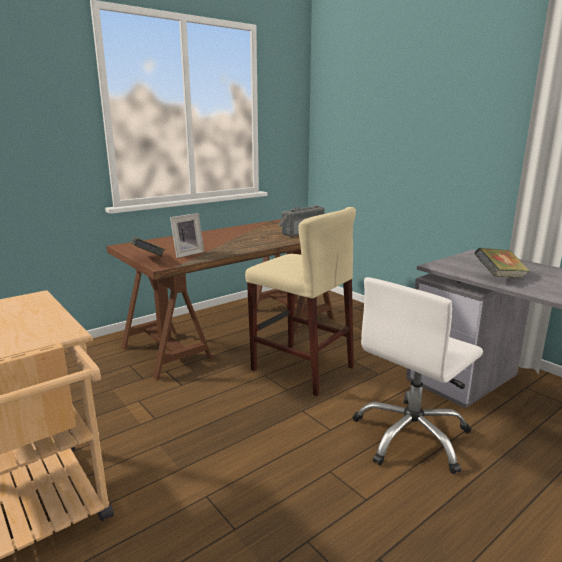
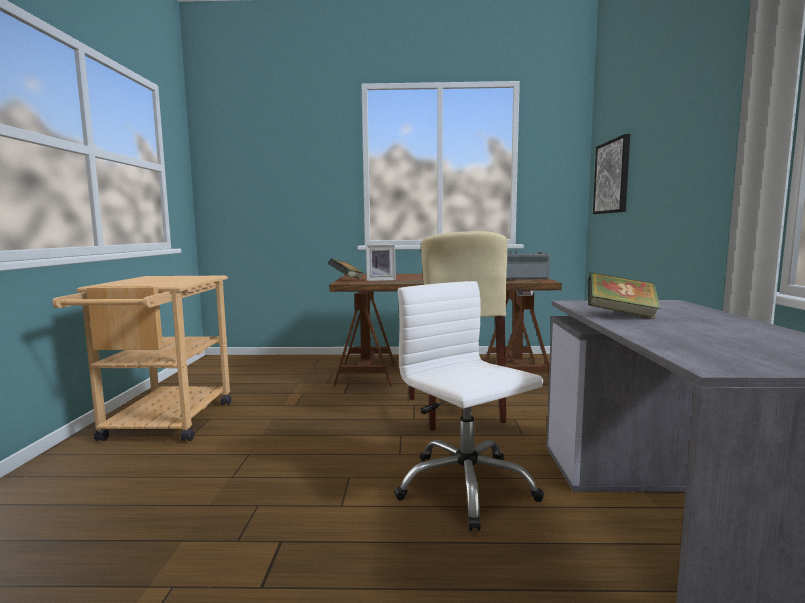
camera: 40 degrees right, 10 degrees down
(348, 133) = (612, 177): none -> picture
(411, 436) = (465, 487): white office chair -> white office chair turned 60 degrees clockwise

